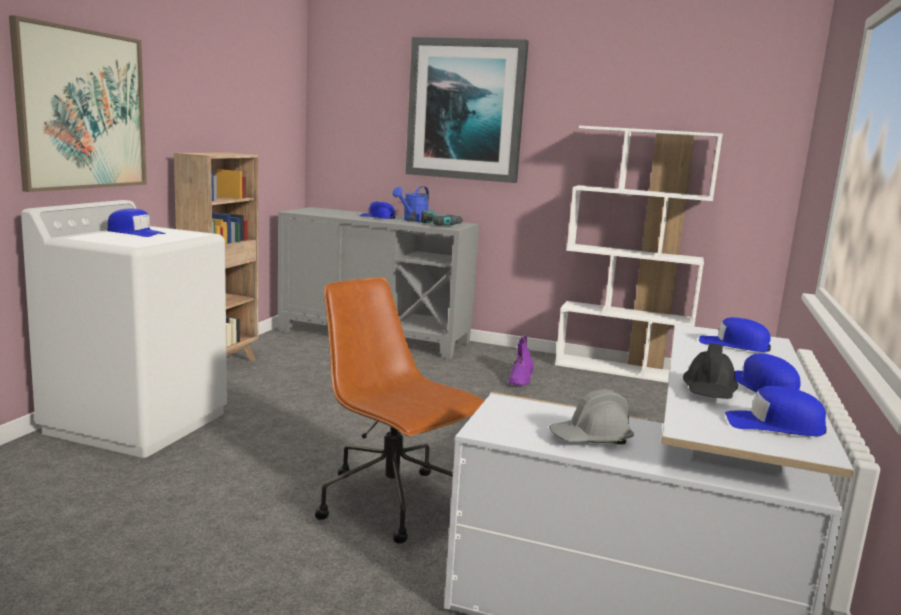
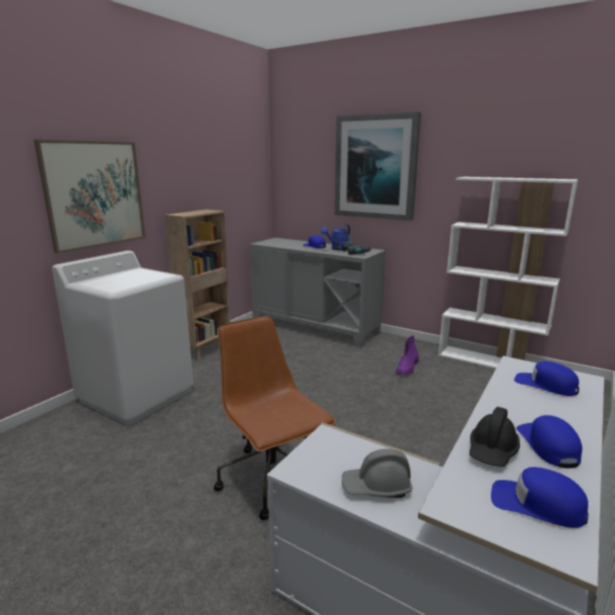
camera: 15 degrees right, 5 degrees up
(135, 233) = (125, 276): blue cap -> none

